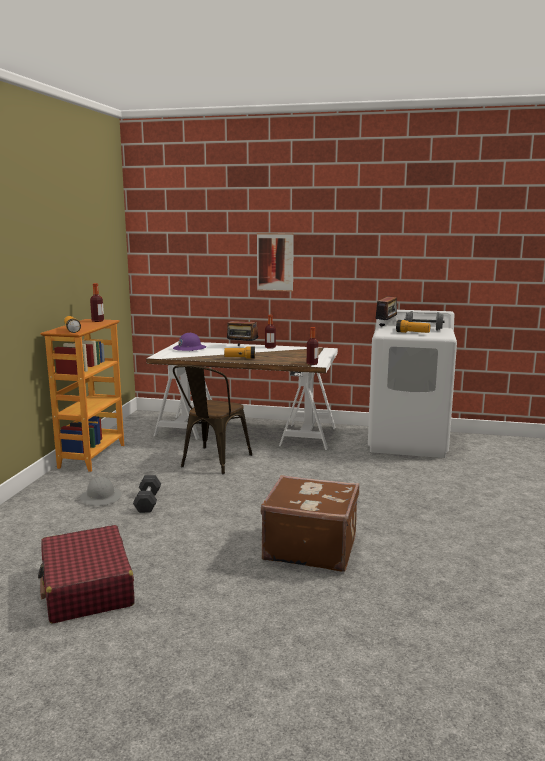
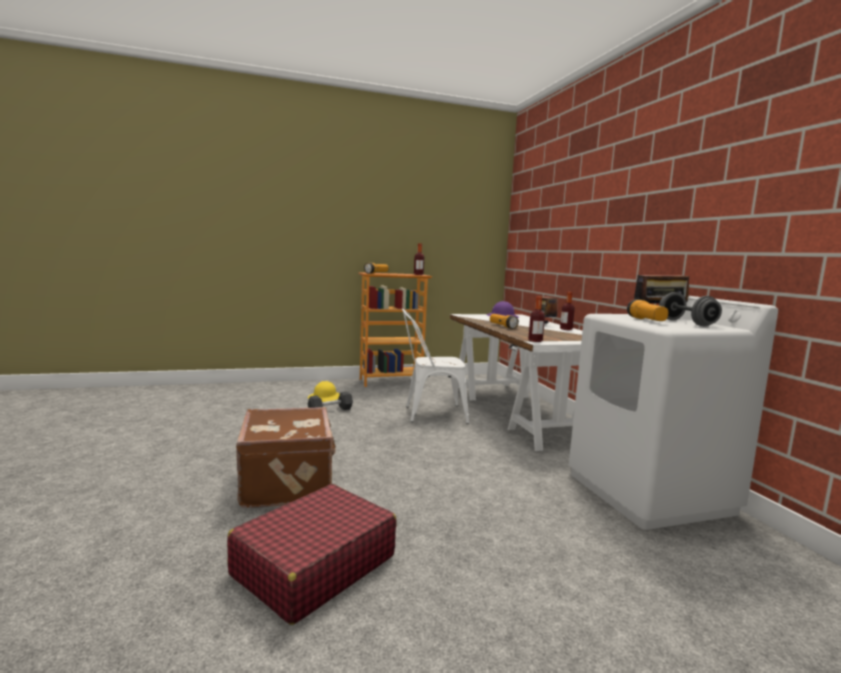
camera: 60 degrees right, 5 degrees down
(87, 587) = (188, 422): red suitcase -> red suitcase (313, 565)
(101, 497) = (325, 398): grey hard hat -> yellow hard hat
(212, 462) = (430, 414): brown chair -> white chair
(275, 262) = (591, 234): picture -> none

